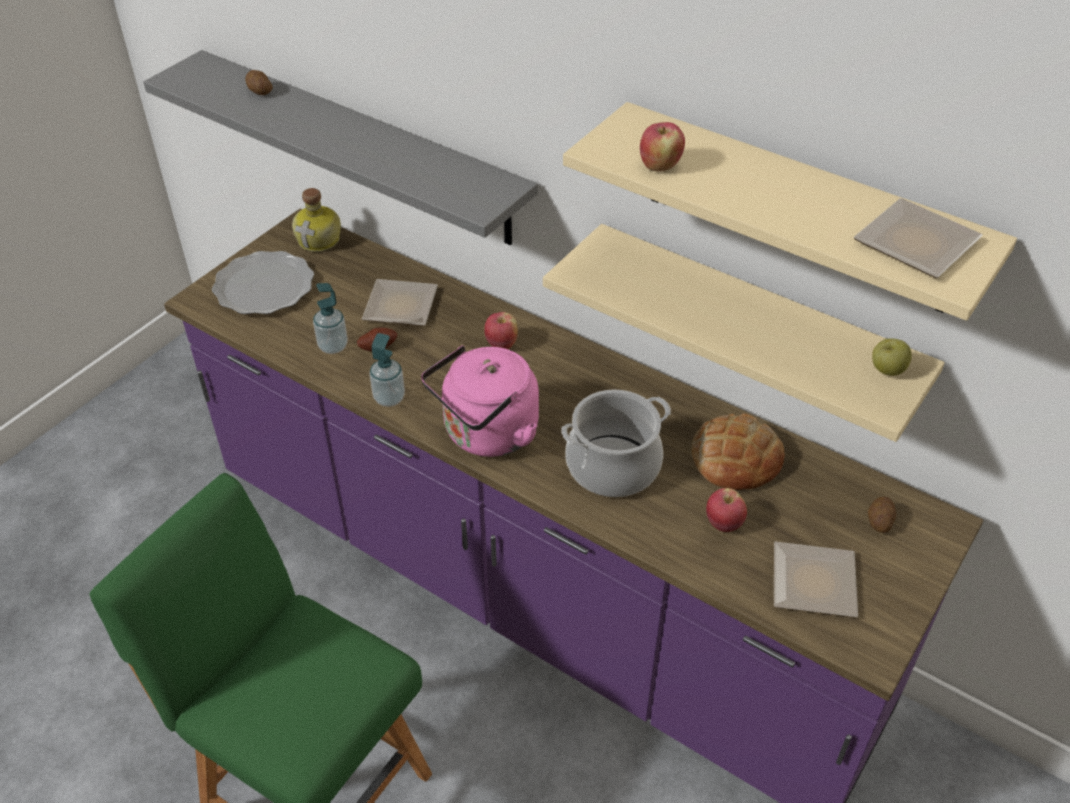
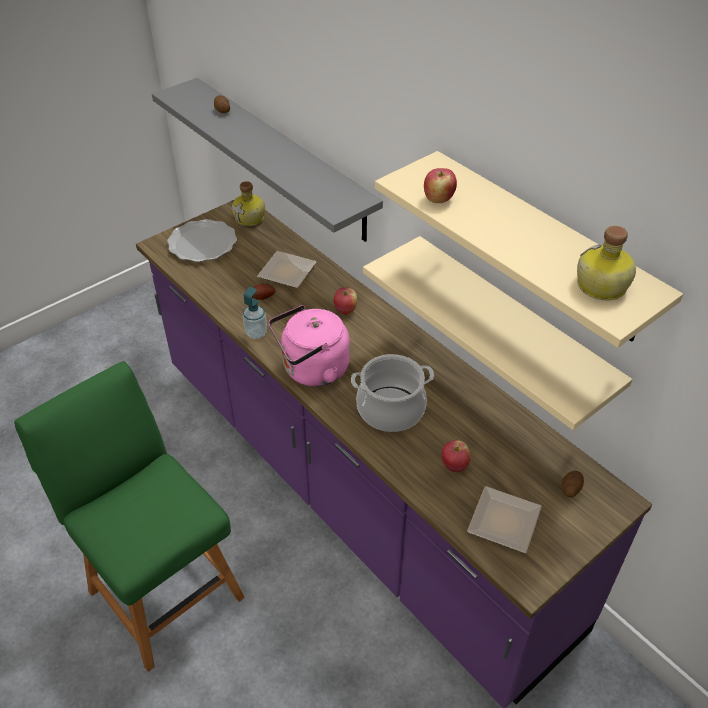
camera: 15 degrees right, 0 degrees up
(333, 346) = (232, 291): soap dispenser -> none
(736, 458) = (481, 421): bread -> none
(887, 370) = (585, 377): apple -> none
(917, 246) = (601, 287): plate -> bottle

